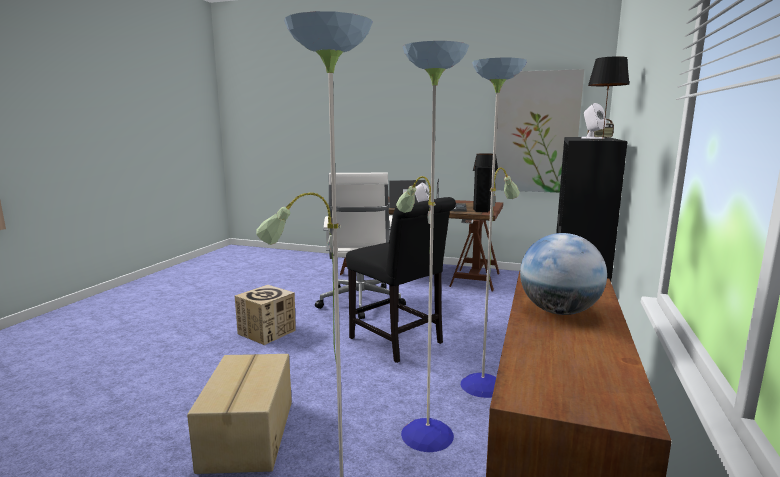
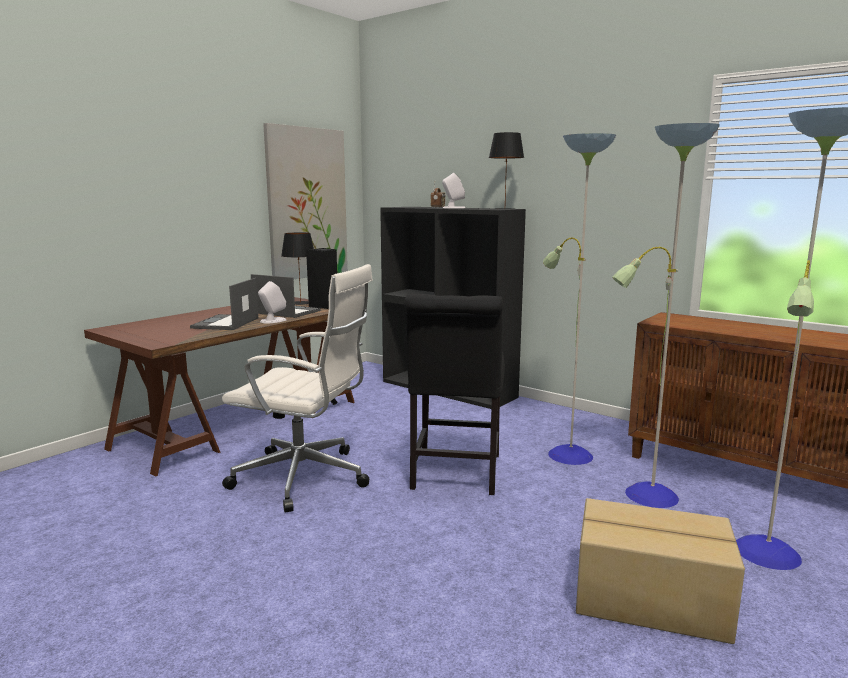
camera: 70 degrees left, 0 degrees up
(267, 332) = (347, 567): cardboard box -> none
(399, 342) = (455, 475): black chair -> black chair turned 120 degrees clockwise
(559, 311) = (742, 329): globe -> none

